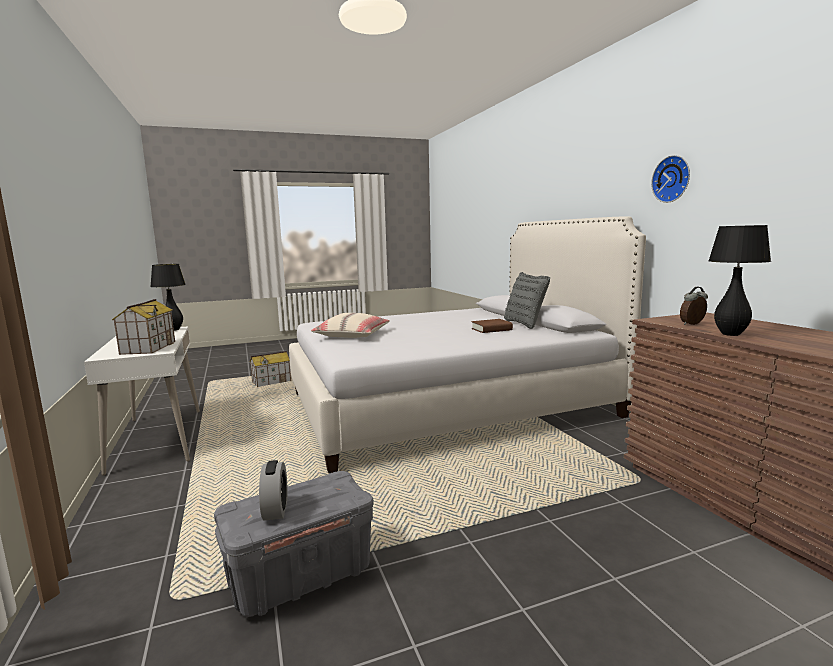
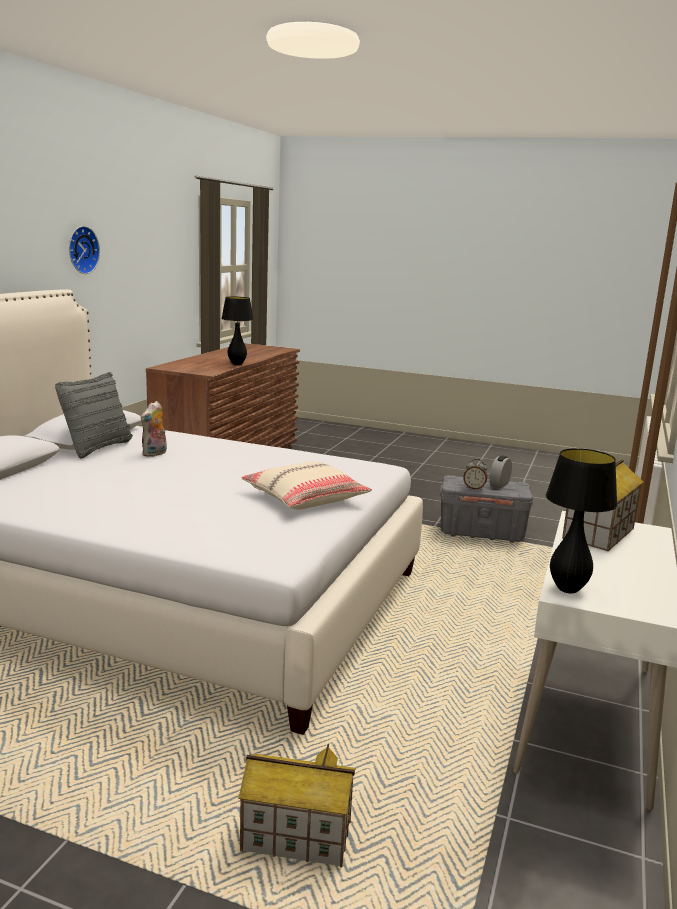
camera: 140 degrees left, 5 degrees up
(491, 329) = (155, 454): brown book -> plush toy
(693, 324) = (213, 368): alarm clock -> alarm clock (474, 488)

